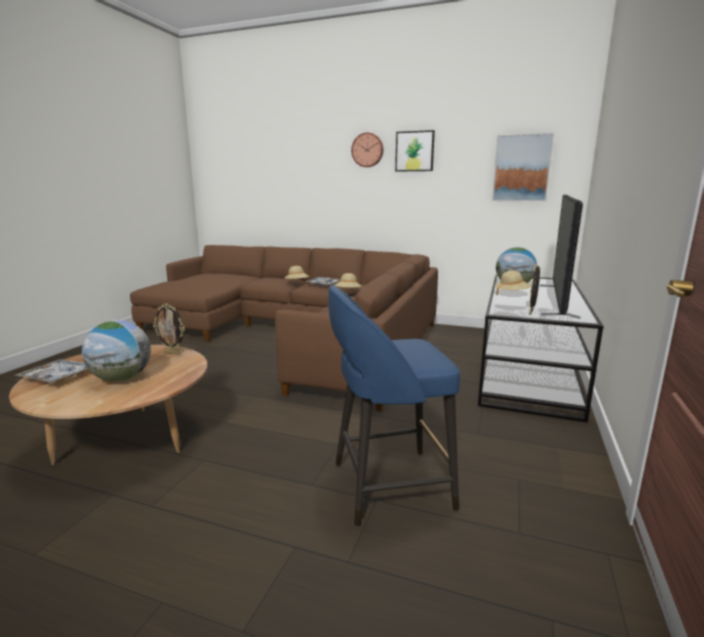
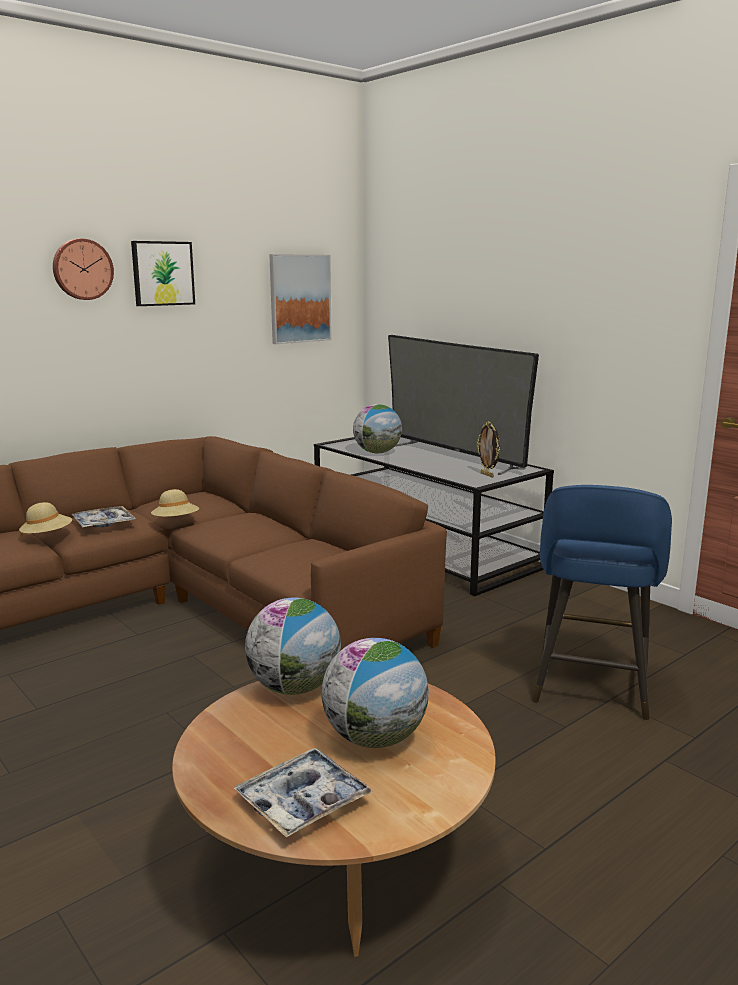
camera: 60 degrees left, 0 degrees up
(172, 353) = (294, 688): picture frame -> globe
(511, 294) = (412, 462): beige hat -> none

